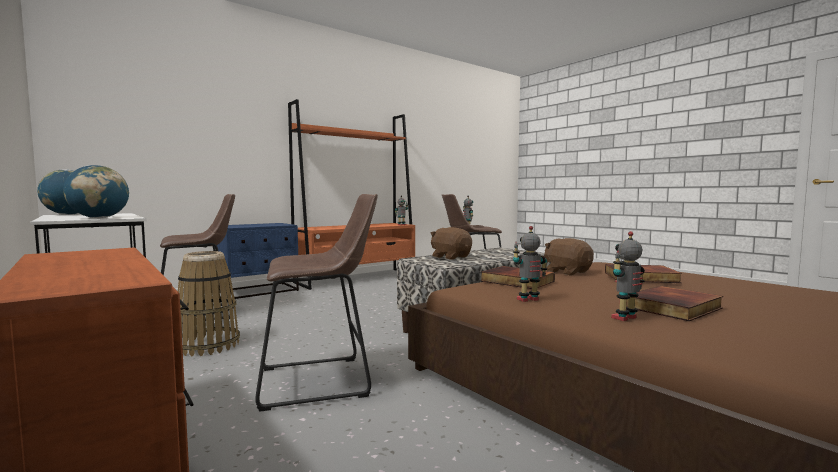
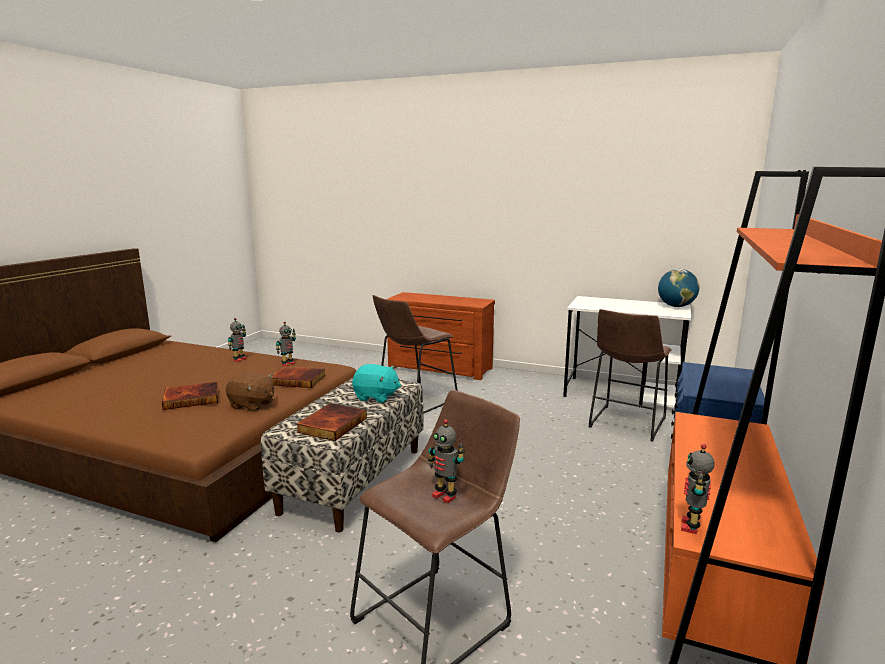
camera: 150 degrees right, 10 degrees up
(99, 218) = (590, 303): globe -> none
(208, 345) = (529, 404): basket -> none
(450, 257) = (376, 397): brown plush toy -> turquoise plush toy
(674, 308) = (205, 370): book -> book (331, 424)

